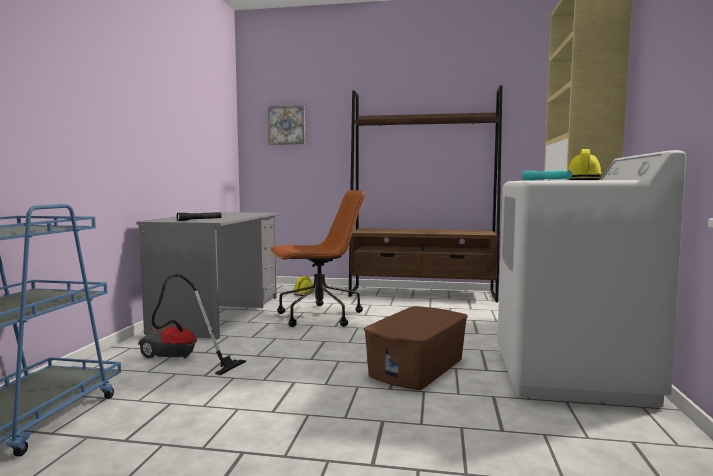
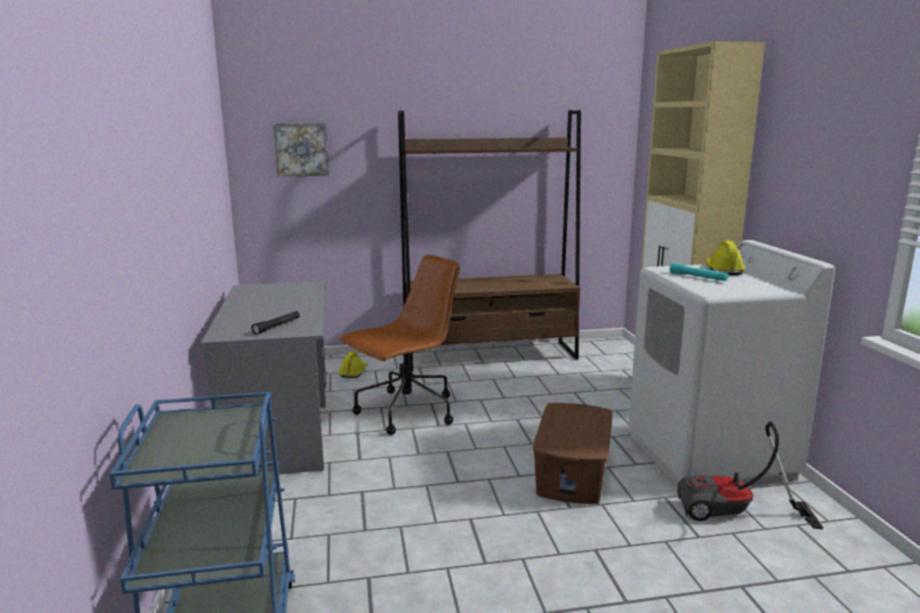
camera: 20 degrees left, 10 degrees up
(179, 359) = (310, 512): vacuum cleaner -> vacuum cleaner (734, 515)

